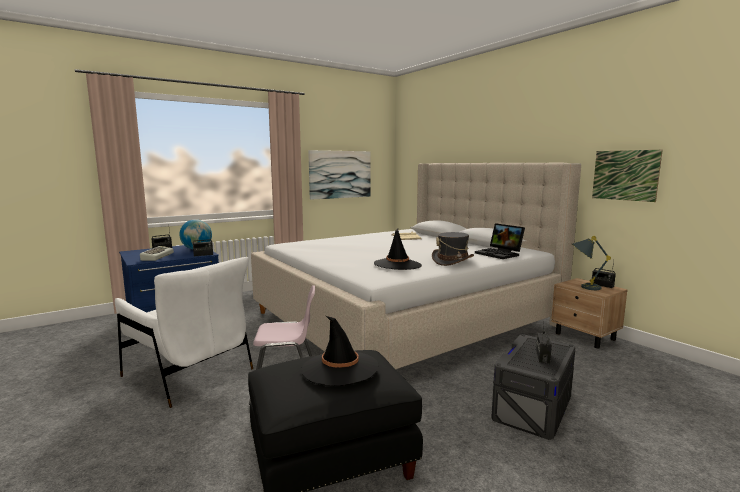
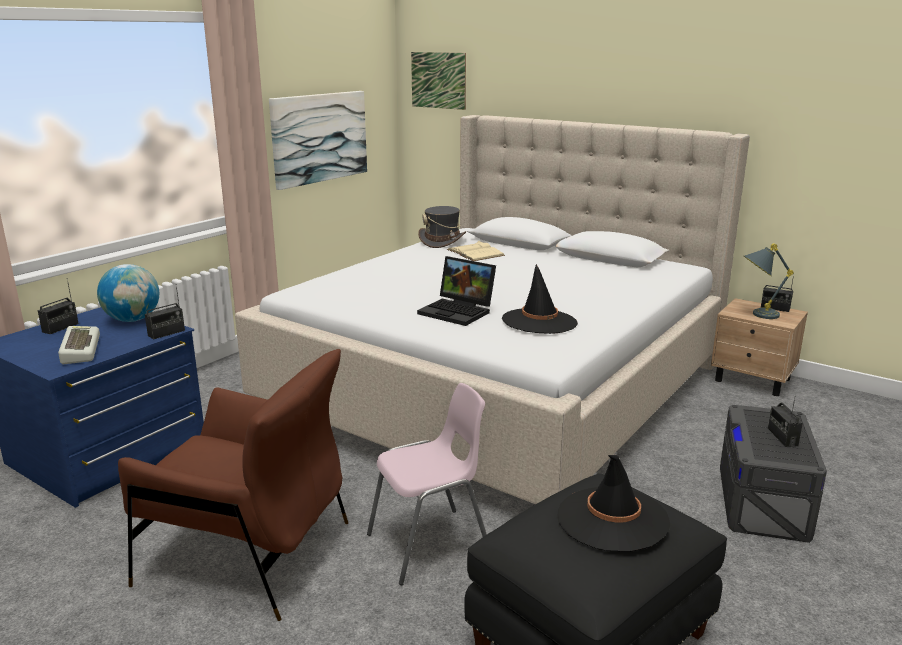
camera: 20 degrees left, 10 degrees up
(189, 373) = (247, 554): white armchair -> brown armchair
(452, 261) = (605, 303): grey hat -> grey hat (442, 241)
(500, 254) = (651, 279): laptop -> laptop (459, 311)
(625, 175) = (811, 154): picture -> picture (438, 80)

